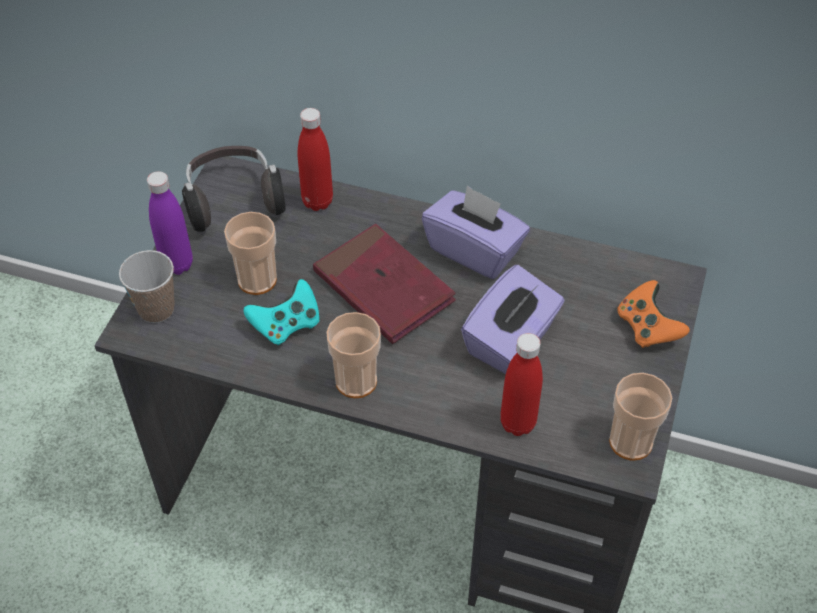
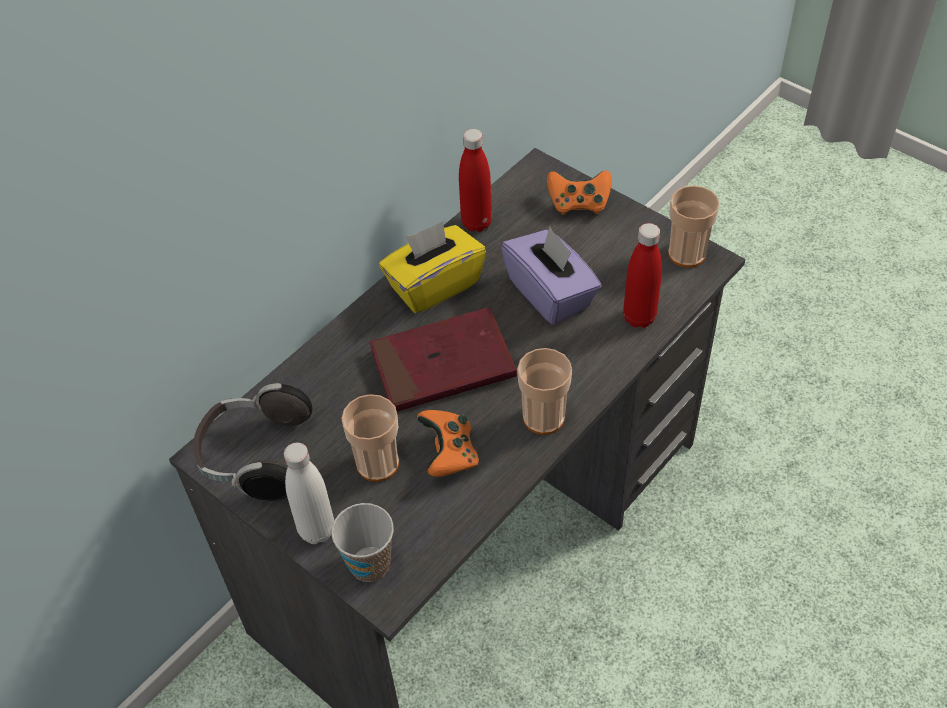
camera: 65 degrees left, 0 degrees up
(177, 264) = (317, 530): purple bottle -> white bottle
(286, 325) = (449, 454): turquoise game controller -> orange game controller
(317, 201) = (301, 385): red bottle -> red bottle (476, 223)
(474, 250) = (434, 285): purple tissue box -> yellow tissue box

